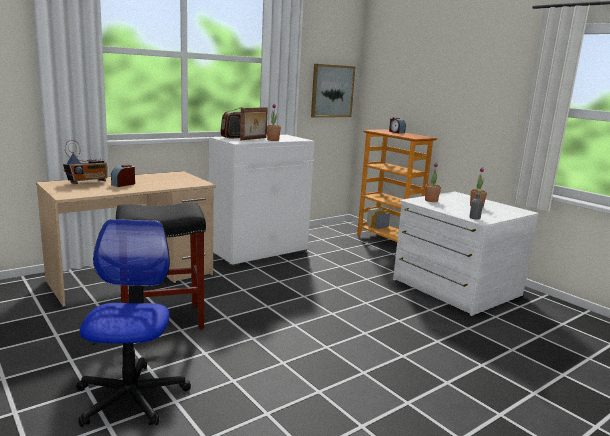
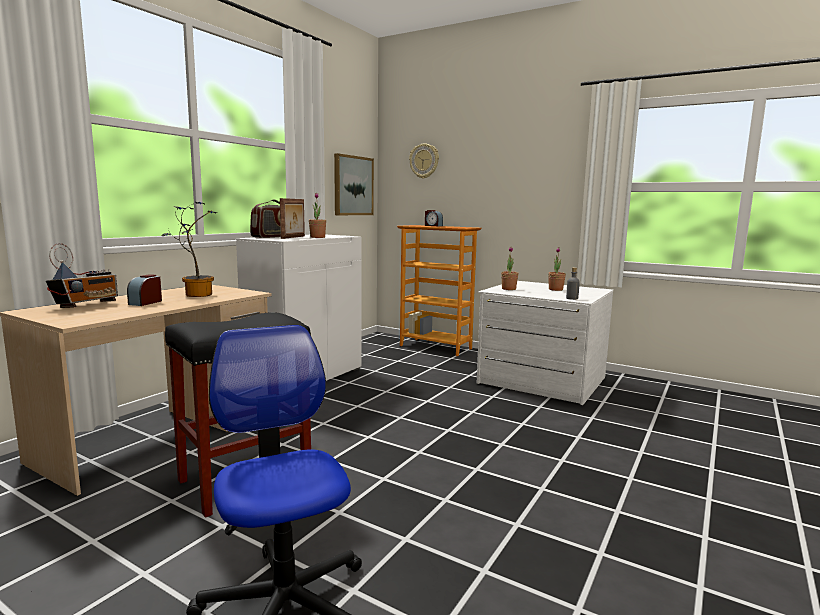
camera: 20 degrees left, 5 degrees down
(162, 180) = (195, 294): none -> potted plant
(397, 71) = (424, 161): none -> wall clock

